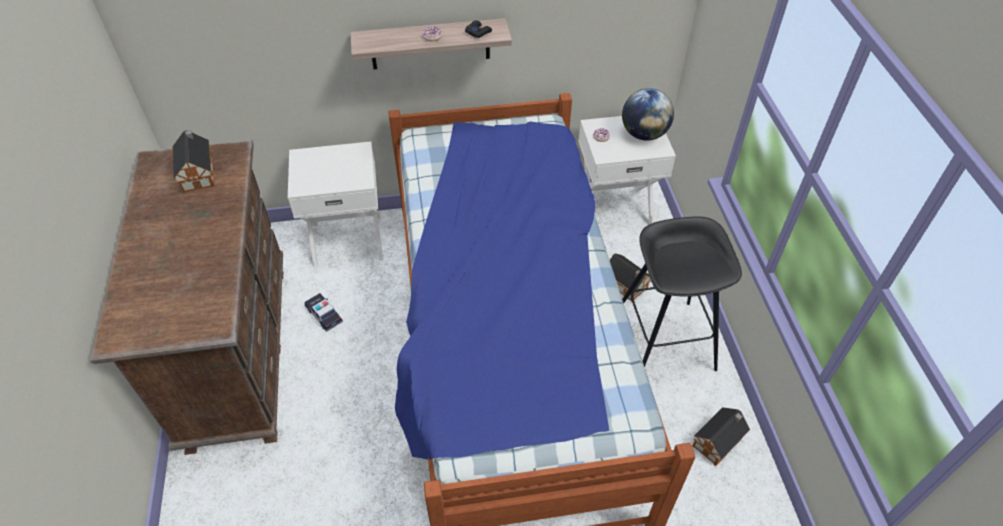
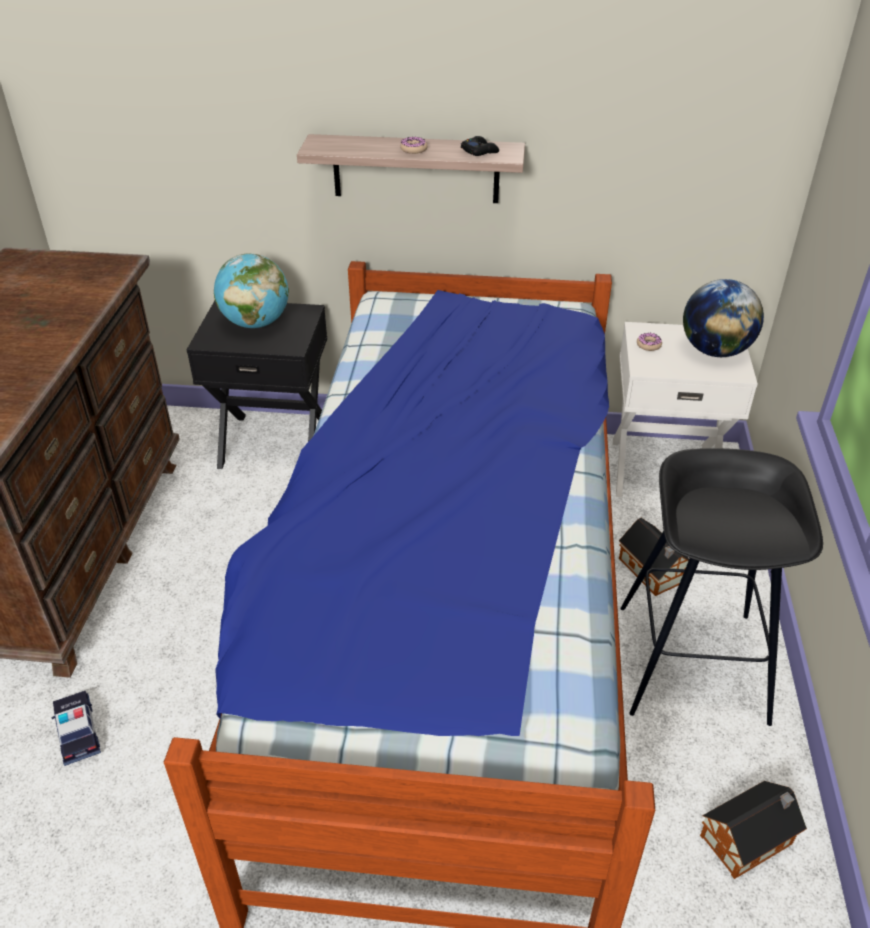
camera: 15 degrees right, 10 degrees down
(198, 172) = (60, 278): toy house -> none
(324, 315) = (205, 527): toy car -> toy car (78, 732)
(328, 166) = (256, 323): none -> globe
(347, 239) = (275, 442): white nightstand -> black nightstand

